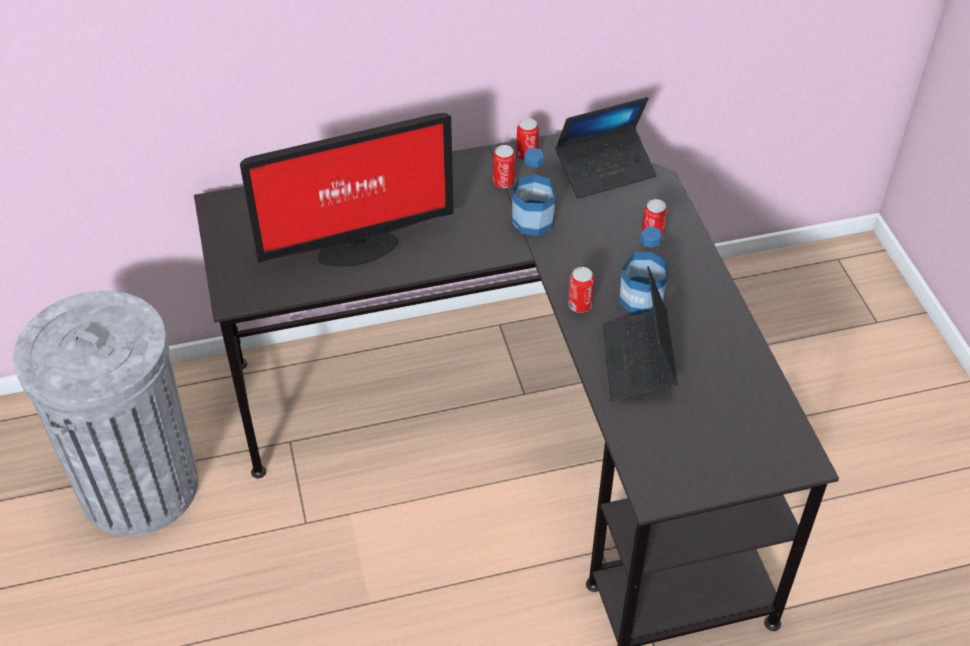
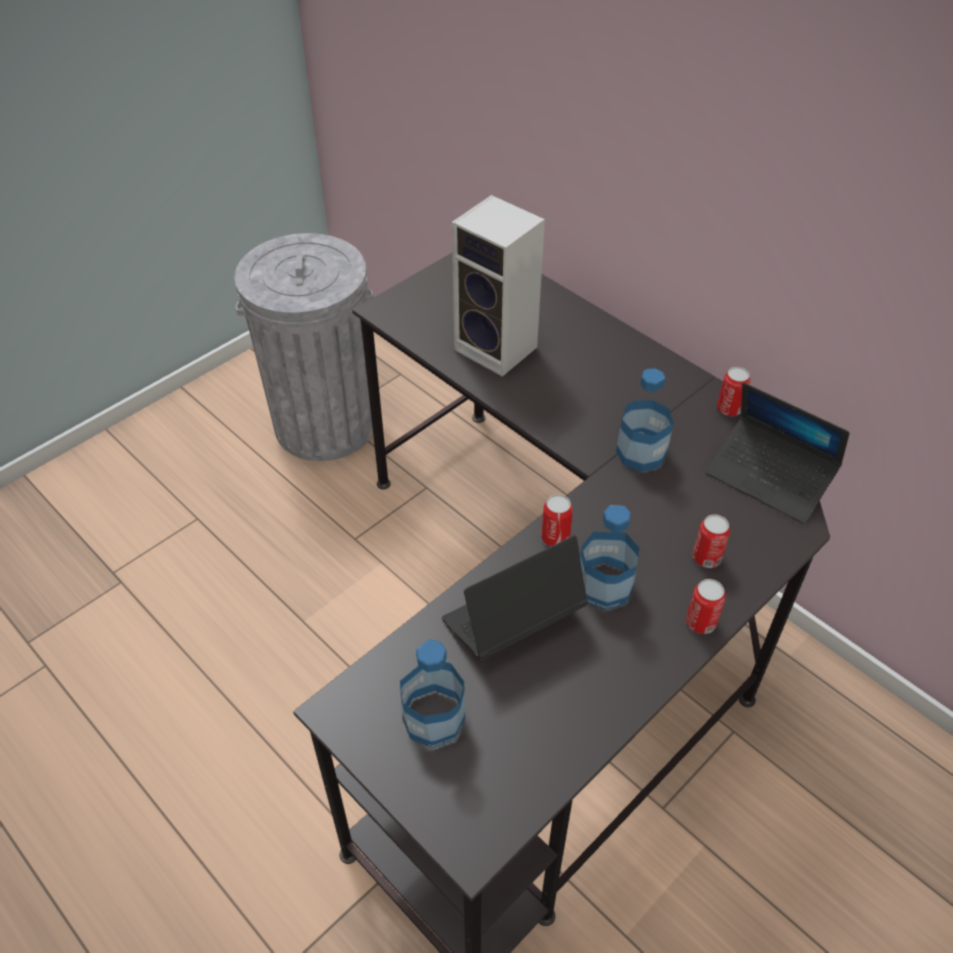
camera: 60 degrees right, 0 degrees up
(354, 246) = (499, 349): monitor -> speaker
(503, 182) = (674, 409): can -> can (701, 622)
(695, 441) = (433, 718): none -> bottle

